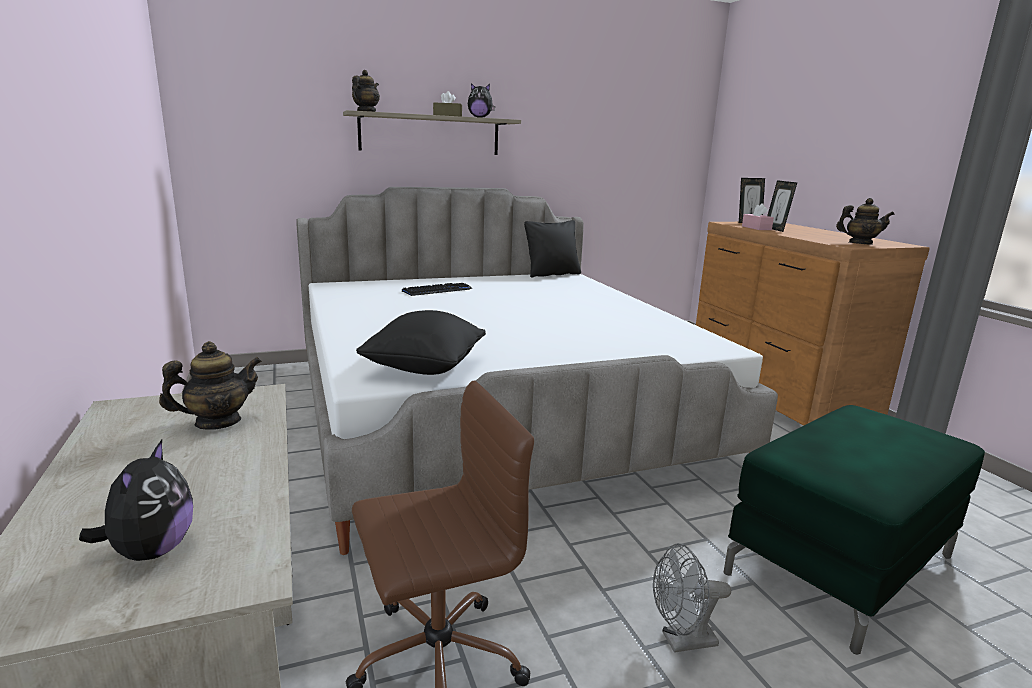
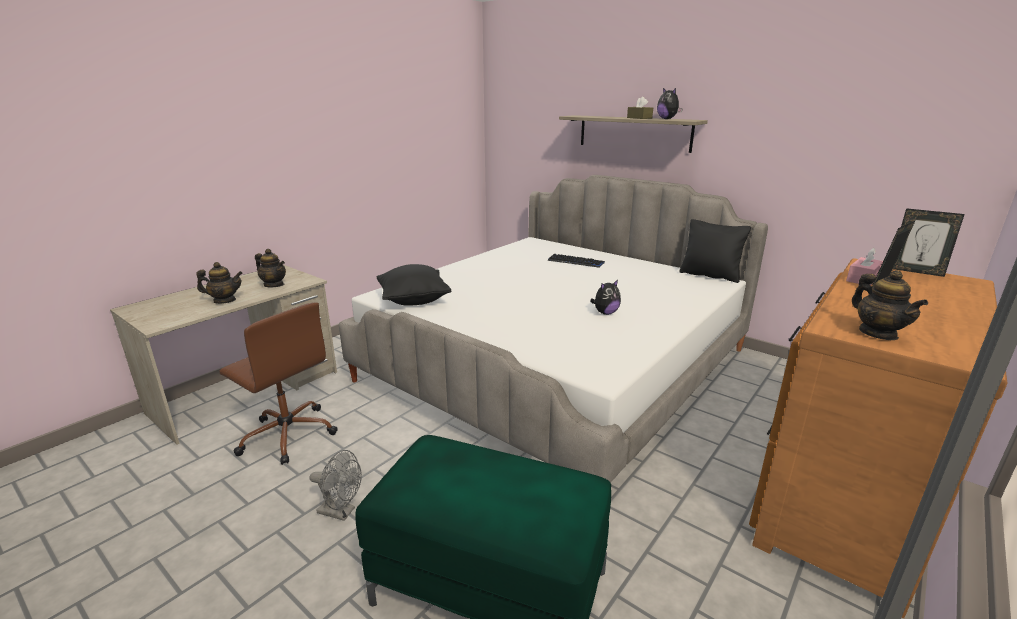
camera: 60 degrees right, 5 degrees up
(151, 551) = (170, 310): plush toy -> plush toy (605, 313)
(366, 111) = (580, 116): teapot -> teapot (224, 300)
(681, 641) = (341, 512): grey fan -> grey fan turned 150 degrees clockwise

